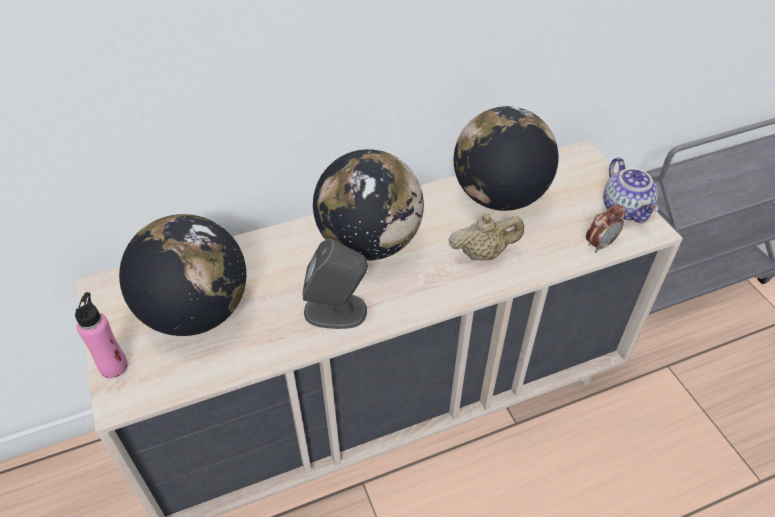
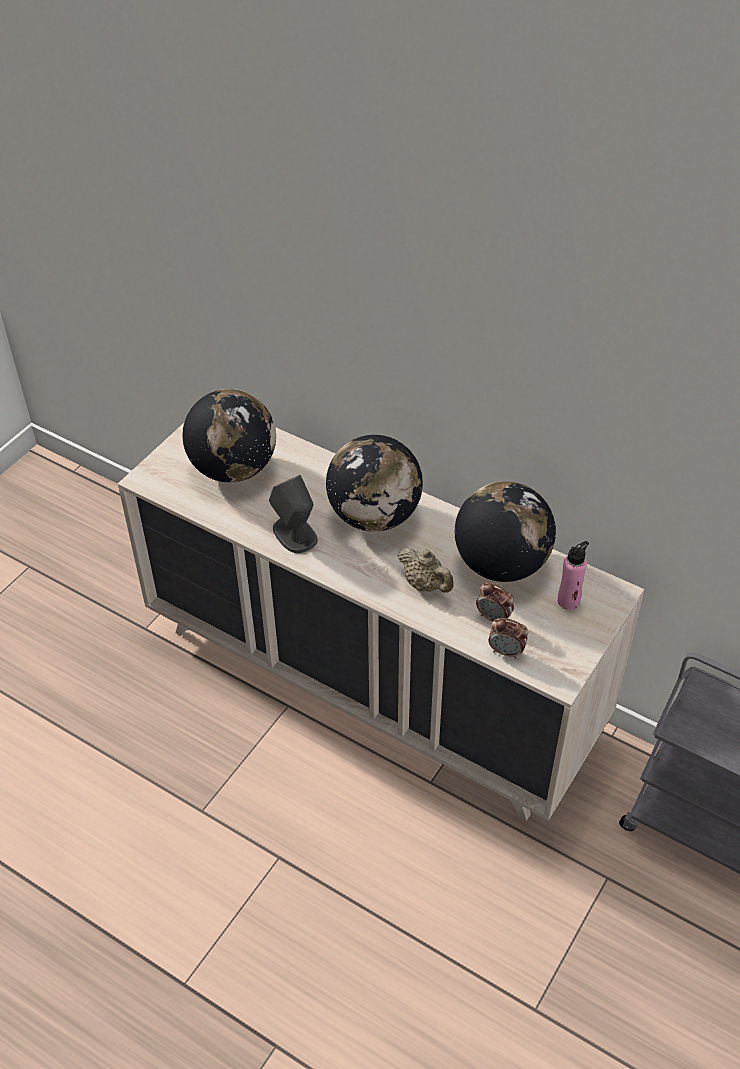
camera: 55 degrees right, 0 degrees up
(114, 366) = (163, 460): pink bottle -> pink bottle (568, 601)
(555, 232) = (494, 618): none -> alarm clock
(626, 209) = (570, 653): teapot -> none

